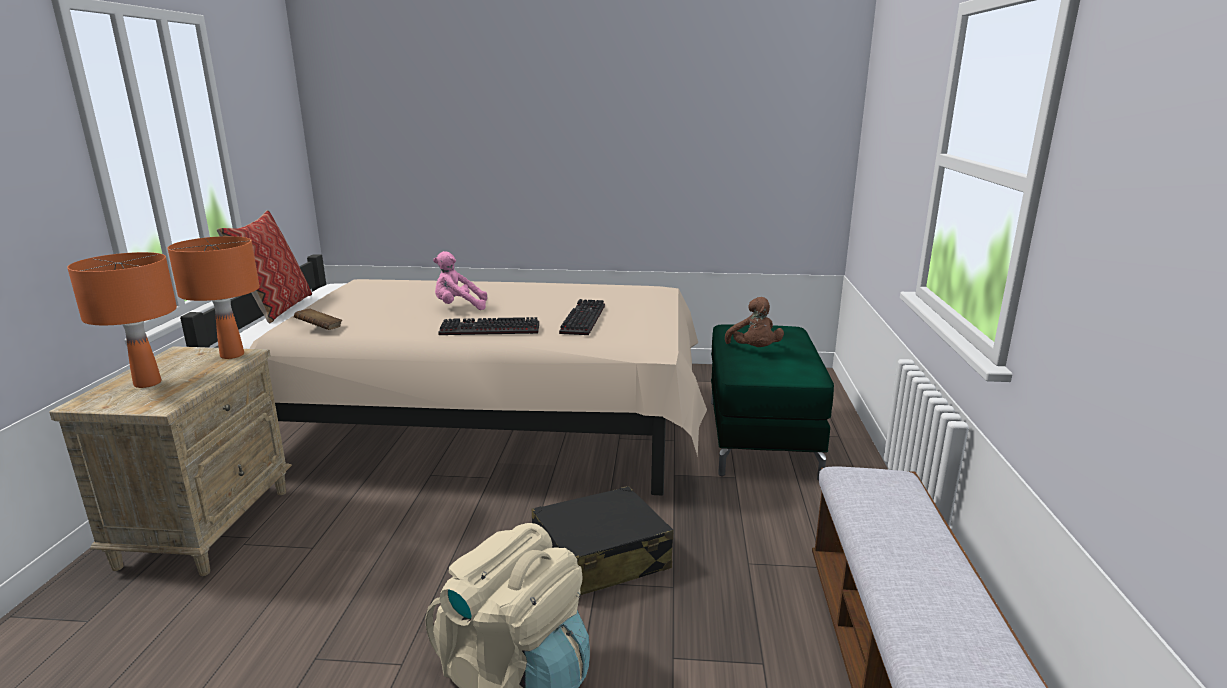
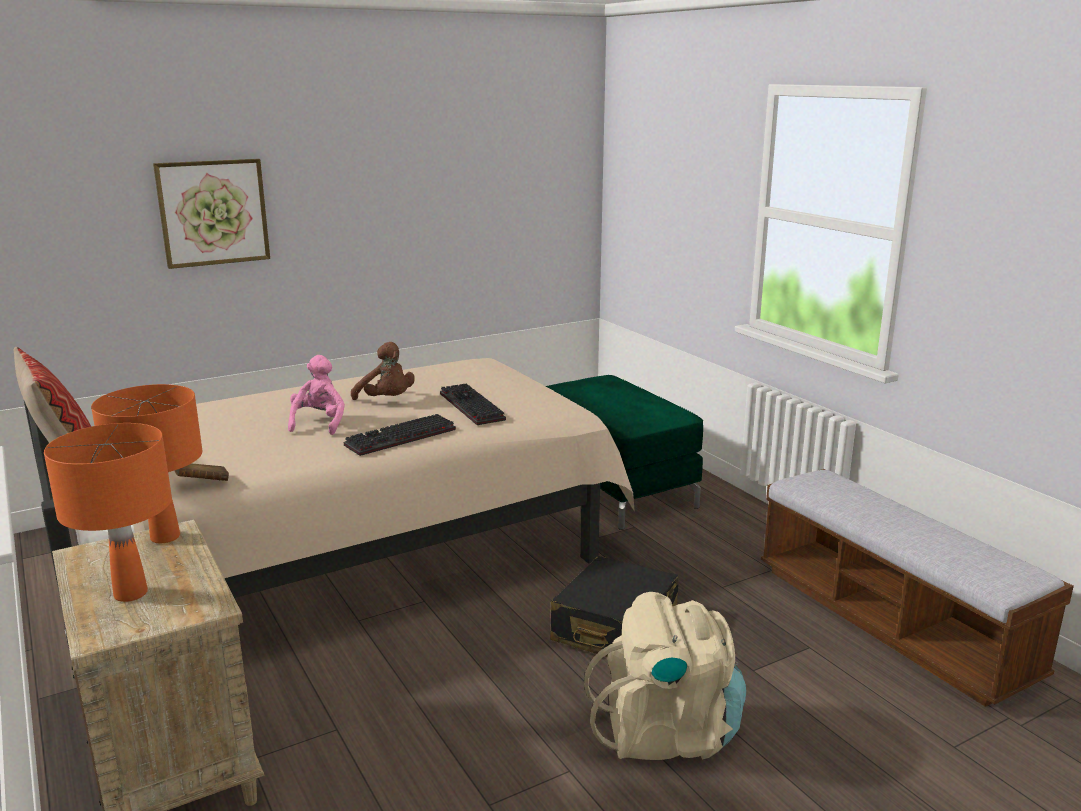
camera: 35 degrees left, 0 degrees up
(459, 307) = (319, 423): pink plush toy -> pink plush toy turned 135 degrees clockwise
(479, 136) = (213, 212): none -> picture
(754, 350) = (612, 404): brown plush toy -> brown plush toy (387, 400)

